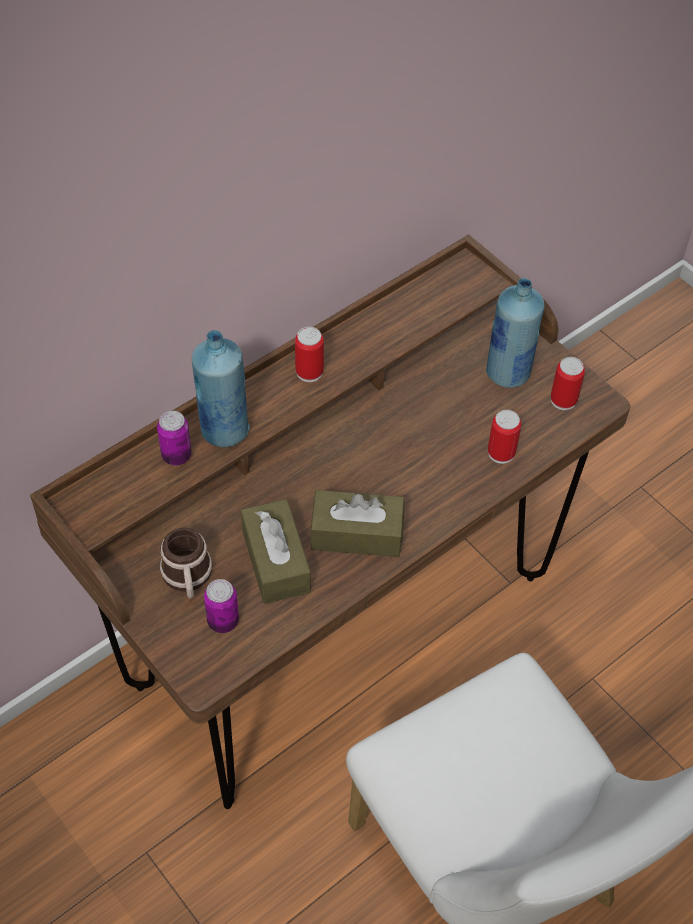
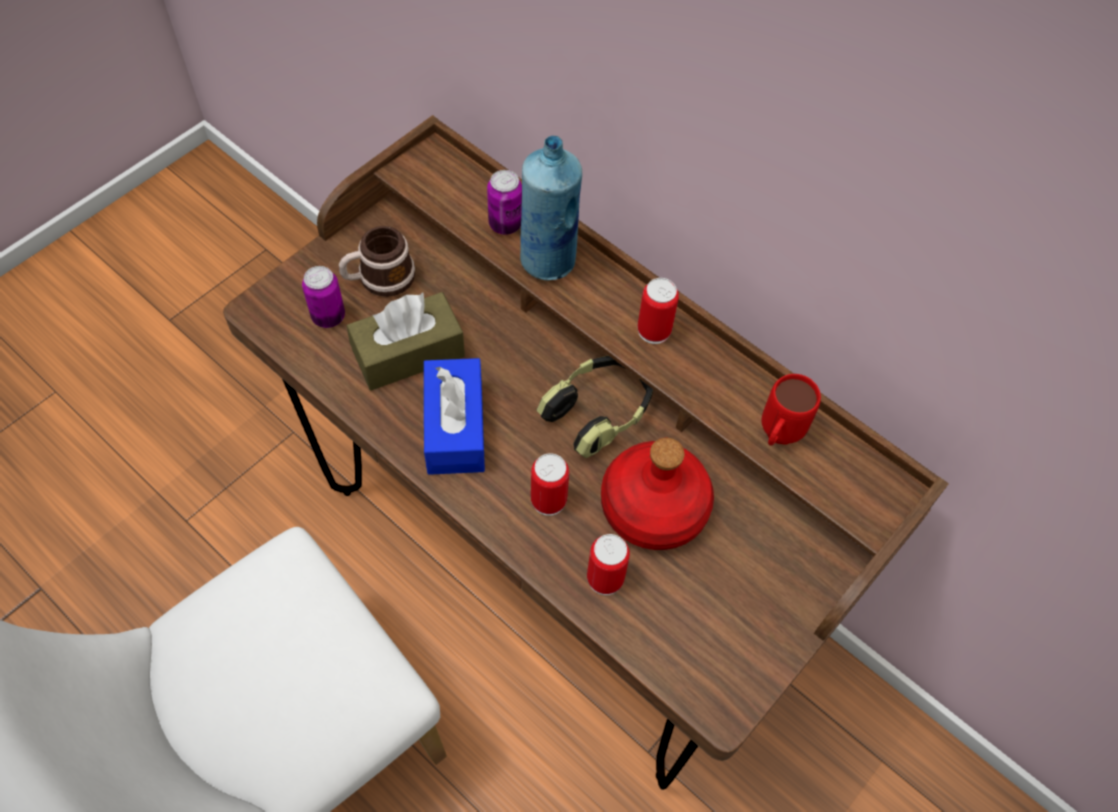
camera: 80 degrees right, 5 degrees up
(357, 436) = (598, 412): none -> headphones
(357, 534) = (455, 427): brown tissue box -> blue tissue box
(417, 317) = (776, 437): none -> red mug
(447, 415) = (653, 509): none -> red bottle
(507, 373) = (743, 578): blue bottle -> none
(563, 400) = (714, 655): can -> can (548, 500)

